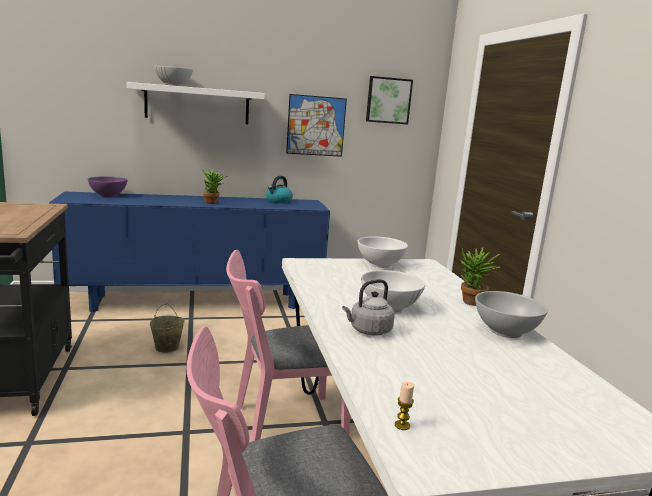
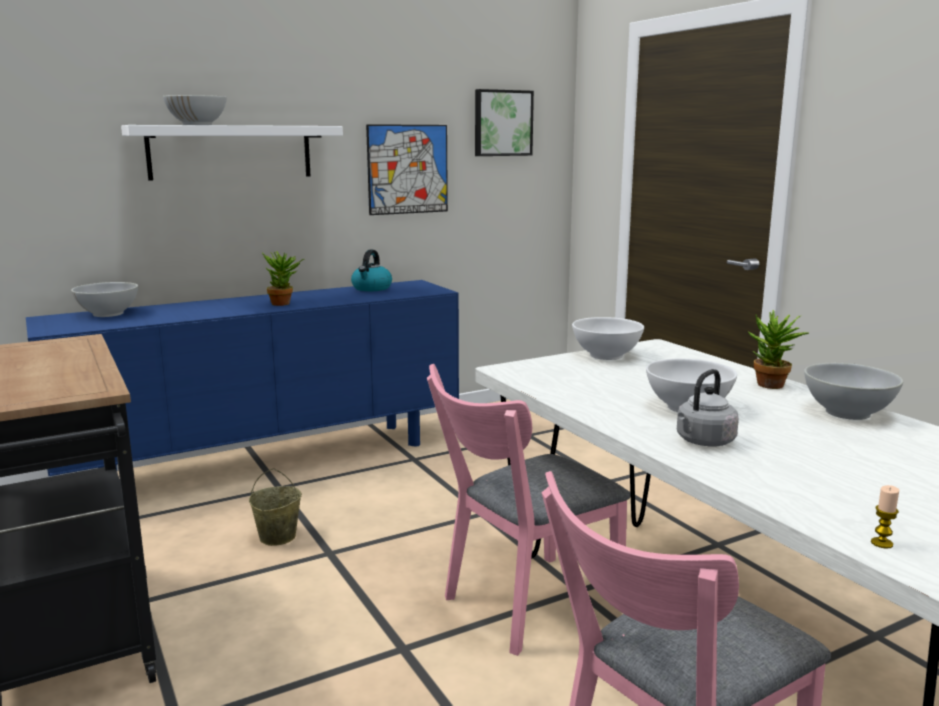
camera: 15 degrees left, 0 degrees up
(108, 195) = (108, 314): purple bowl -> white bowl

